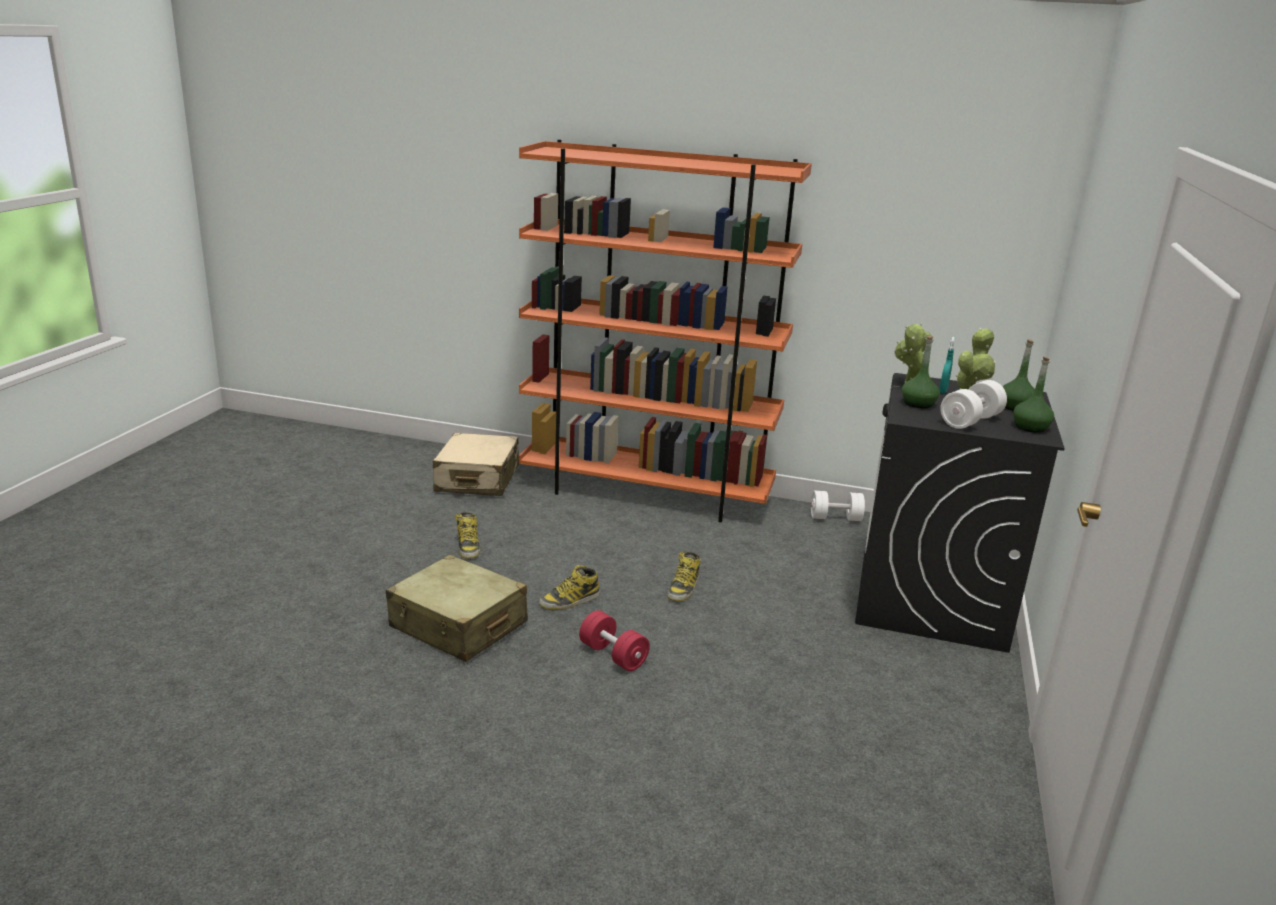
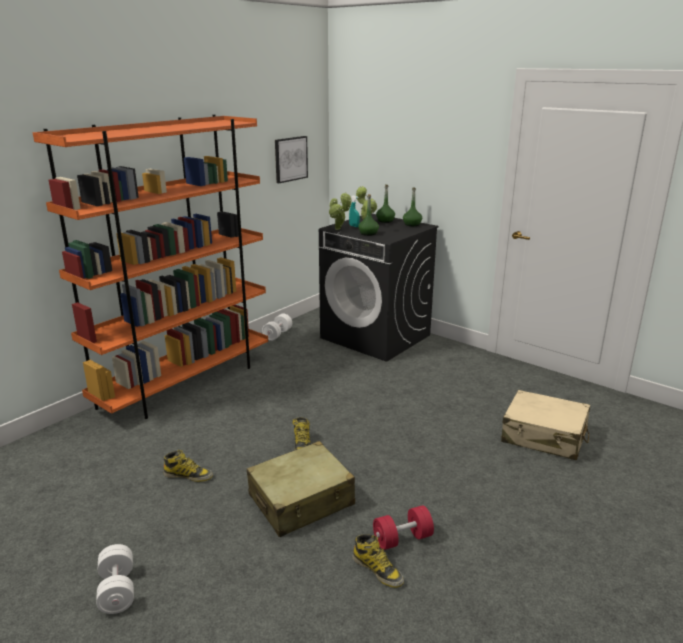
camera: 65 degrees left, 0 degrees up
(477, 479) = (77, 450): beige suitcase -> beige suitcase (544, 436)
(613, 655) = (375, 443): red dumbbell -> red dumbbell (402, 539)
(683, 588) = (316, 400): boot -> boot (378, 570)
(953, 257) = (290, 159): none -> picture
(970, 421) = (397, 231): white dumbbell -> white dumbbell (117, 590)

